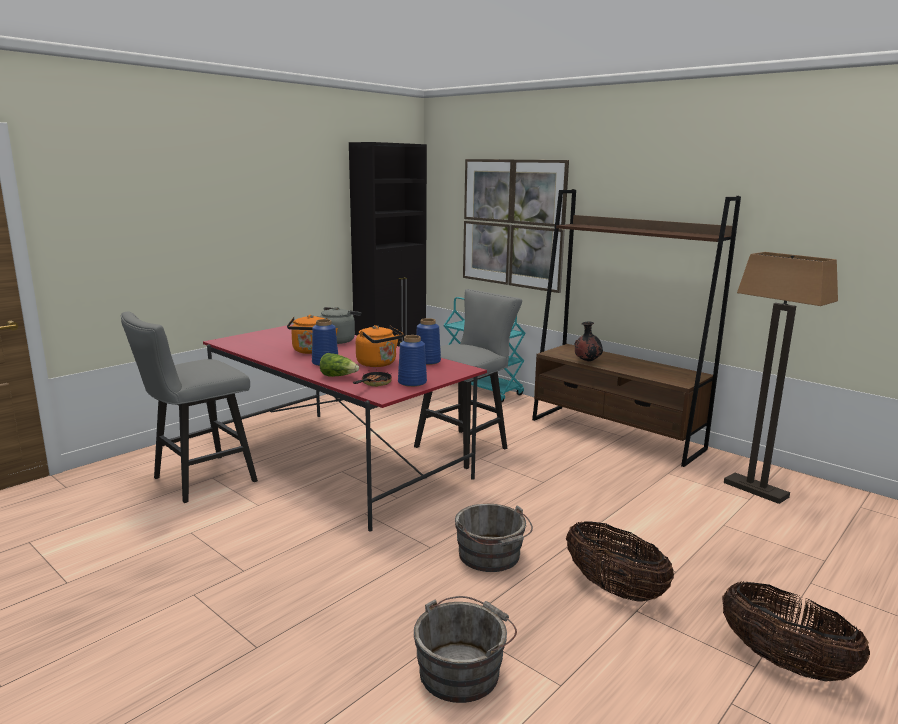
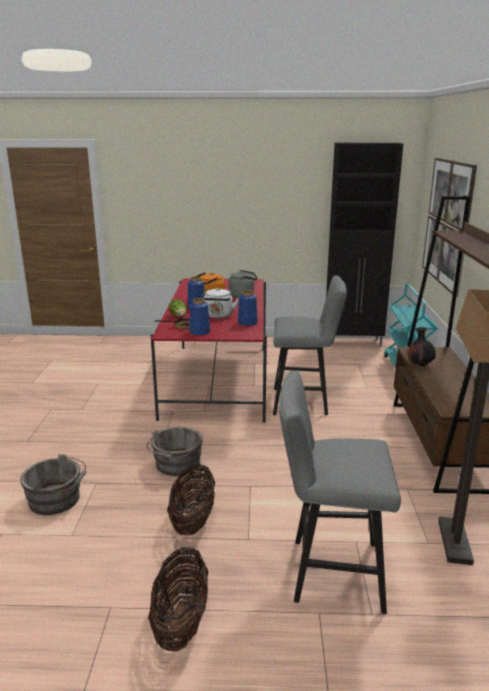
camera: 50 degrees right, 5 degrees up
(197, 481) = (144, 361): grey stool -> grey stool (328, 572)
(378, 364) = (218, 316): orange kettle -> white kettle

